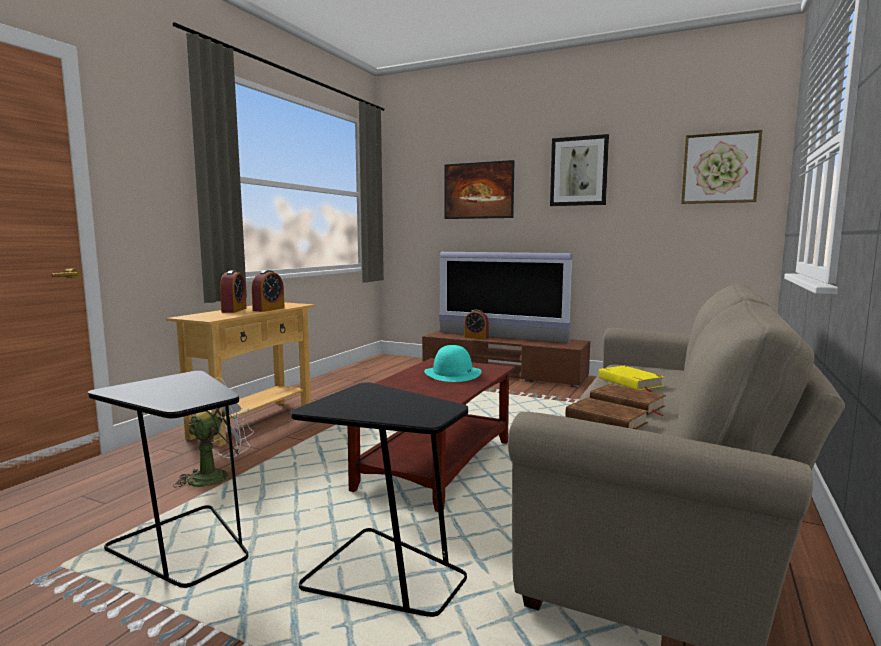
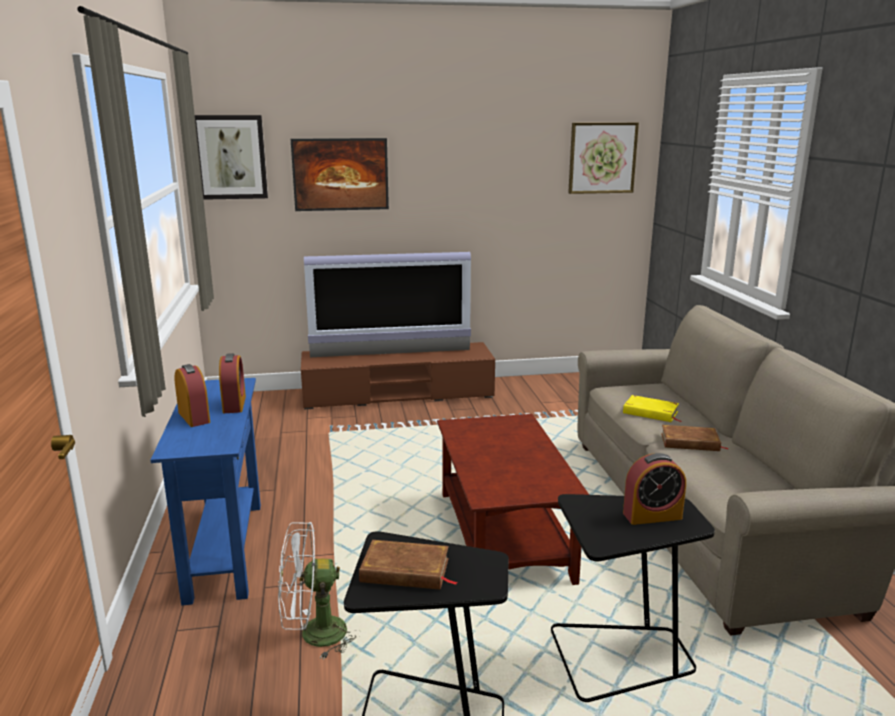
camera: 35 degrees left, 10 degrees up
(215, 475) = (313, 635): white fan -> white fan turned 105 degrees counterclockwise
(253, 421) = (225, 550): beige console table -> blue console table
(452, 374) = (502, 440): turquoise hat -> none
(476, 337) = (366, 359): alarm clock -> alarm clock (652, 516)
(579, 171) = (464, 155): picture -> picture (230, 157)
(606, 421) = (707, 467): brown book -> brown book (405, 571)

